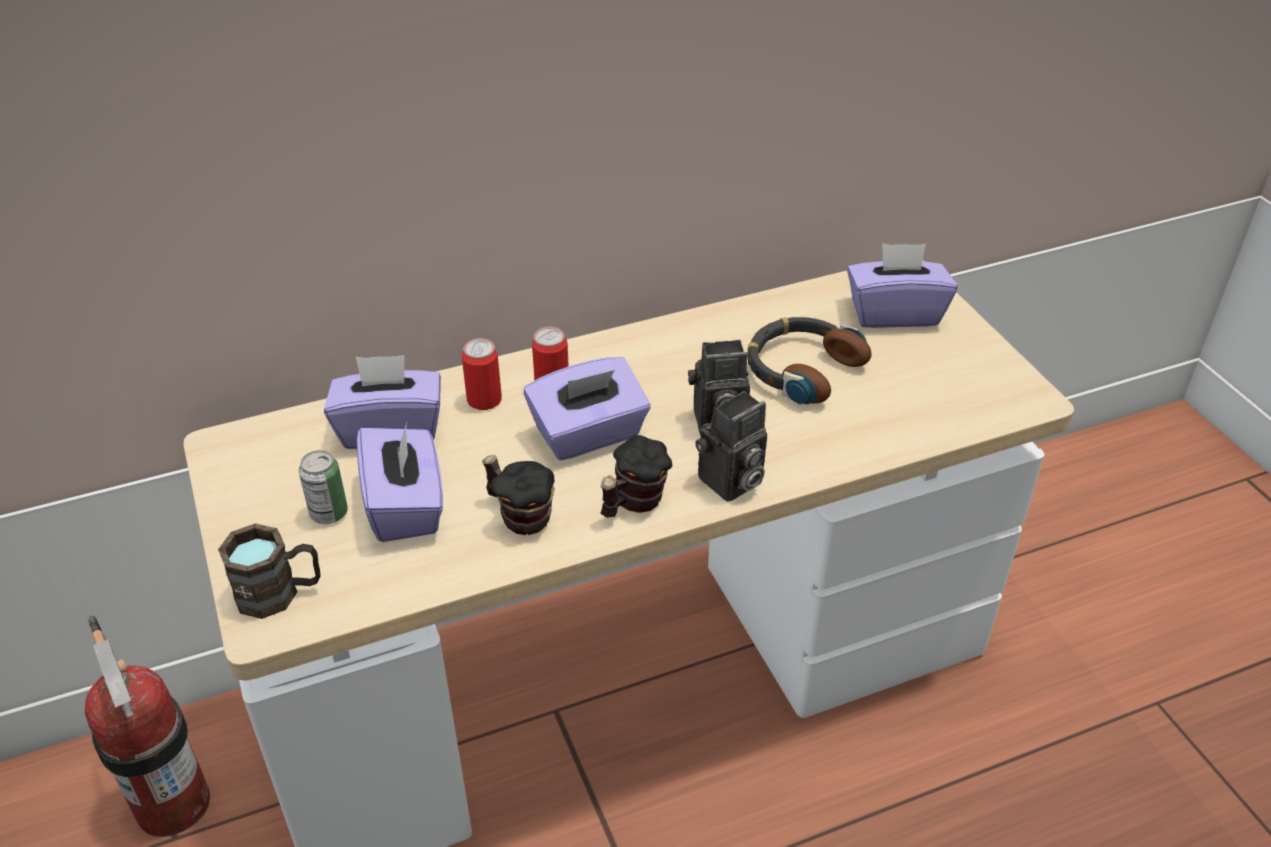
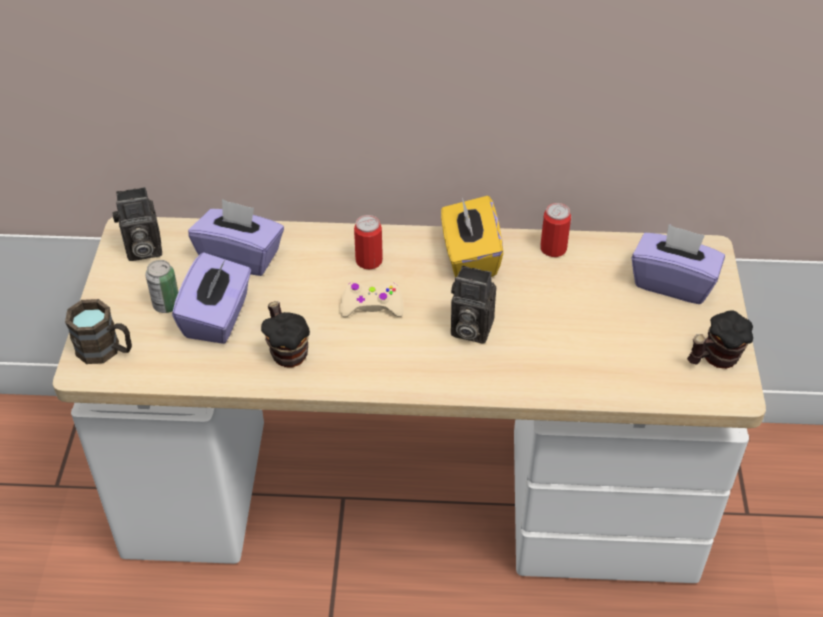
camera: 25 degrees right, 5 degrees up
(172, 803) = (66, 462): fire extinguisher -> none
(484, 400) = (316, 255): can -> can (553, 249)
(589, 435) = (372, 306): purple tissue box -> beige game controller
(633, 503) = (369, 369): mug -> mug (714, 359)
(664, 350) = (469, 256): none -> yellow tissue box
(730, 483) = (448, 378): camera -> camera (142, 250)
(801, 368) = (564, 305): headphones -> none

